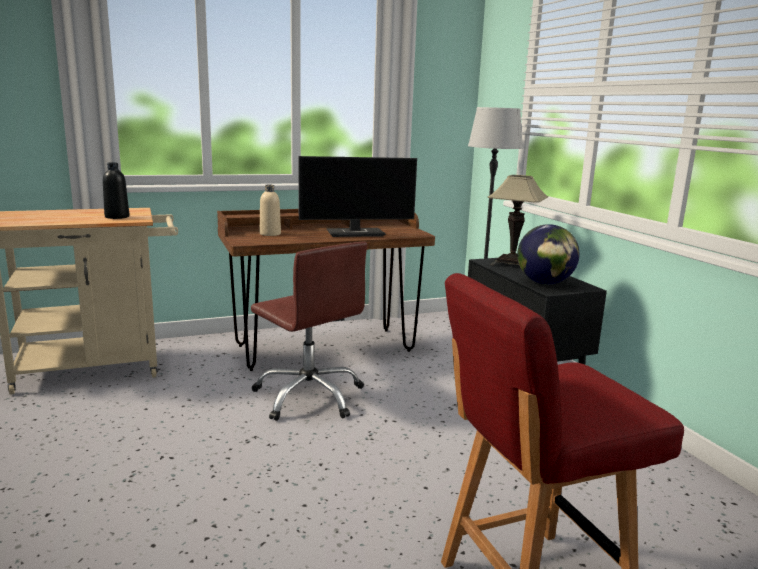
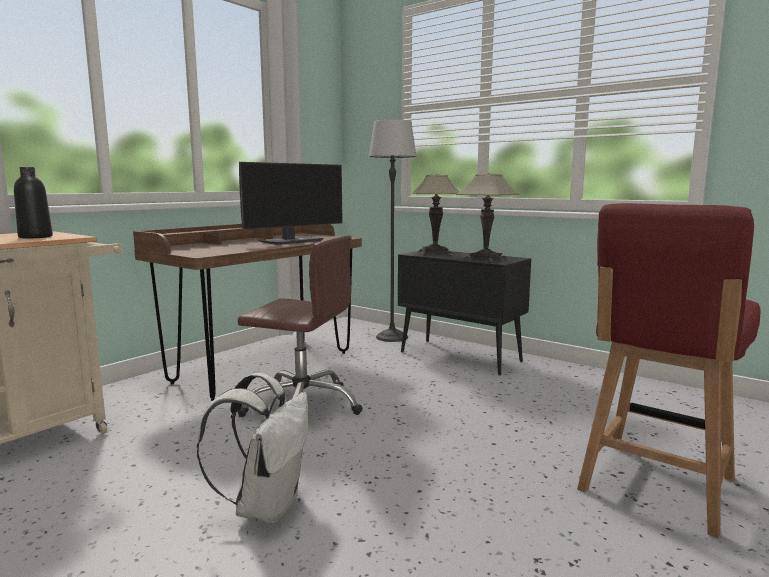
camera: 30 degrees left, 5 degrees down
(187, 472) = (266, 505): none -> white backpack
(270, 234) = (211, 248): beige bottle -> none
(544, 283) = (485, 259): globe -> table lamp

